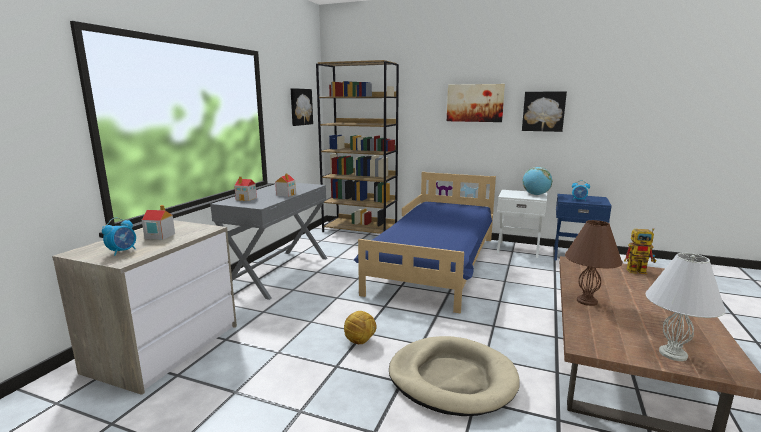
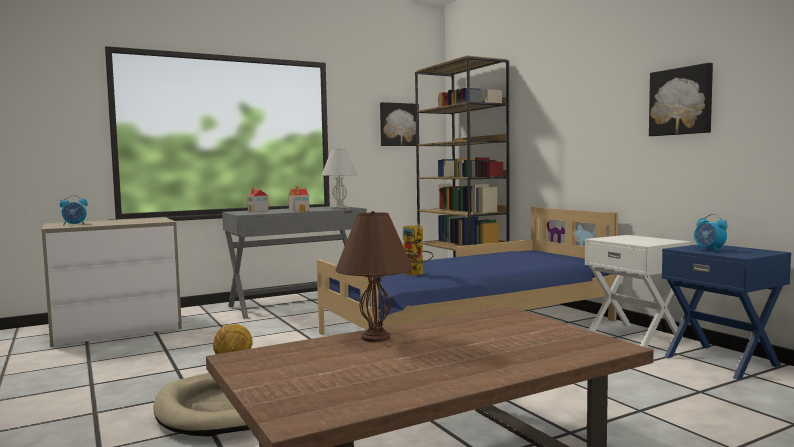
camera: 40 degrees right, 10 degrees down
(159, 236) = (121, 221): toy house -> none
(475, 103) = (591, 100): picture -> none
(535, 194) = (656, 241): globe -> none
(640, 271) = (570, 336): toy robot -> toy robot (417, 274)
(672, 353) = (293, 387): white table lamp -> white table lamp (340, 208)

